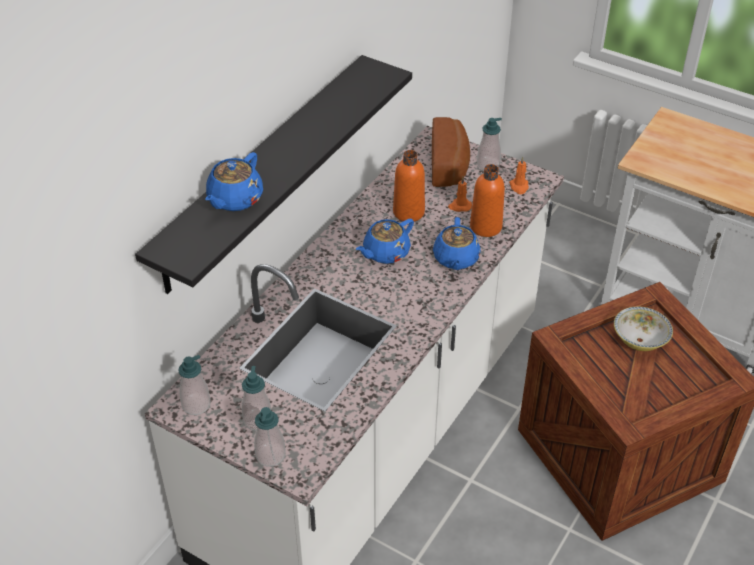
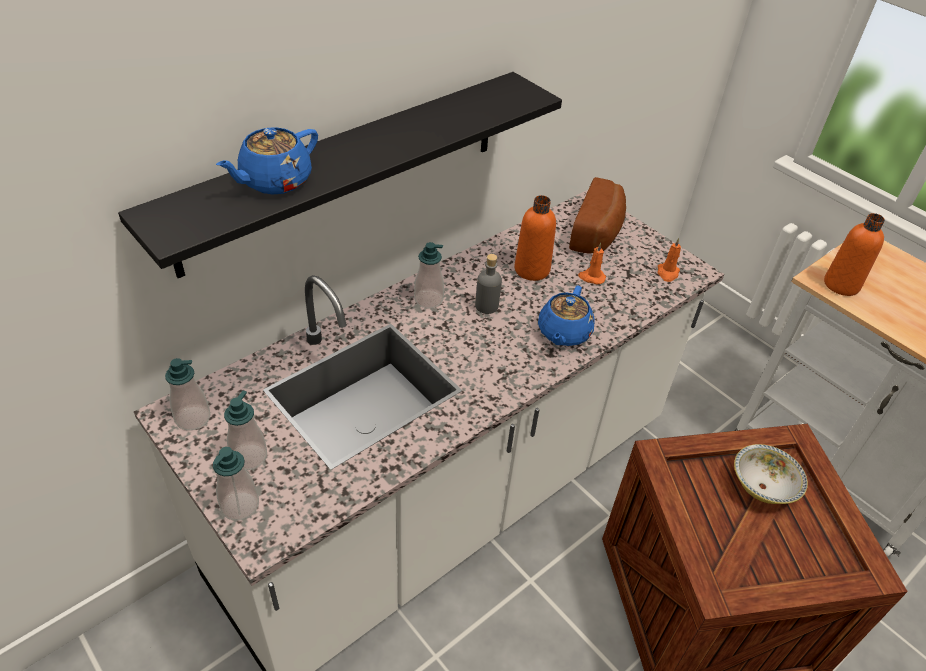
camera: 15 degrees right, 0 degrees up
(385, 253) = (486, 306): blue teapot -> grey bottle
(486, 227) = (612, 306): orange bottle -> orange bottle (841, 285)
(488, 164) = (641, 241): soap dispenser -> soap dispenser (428, 299)

